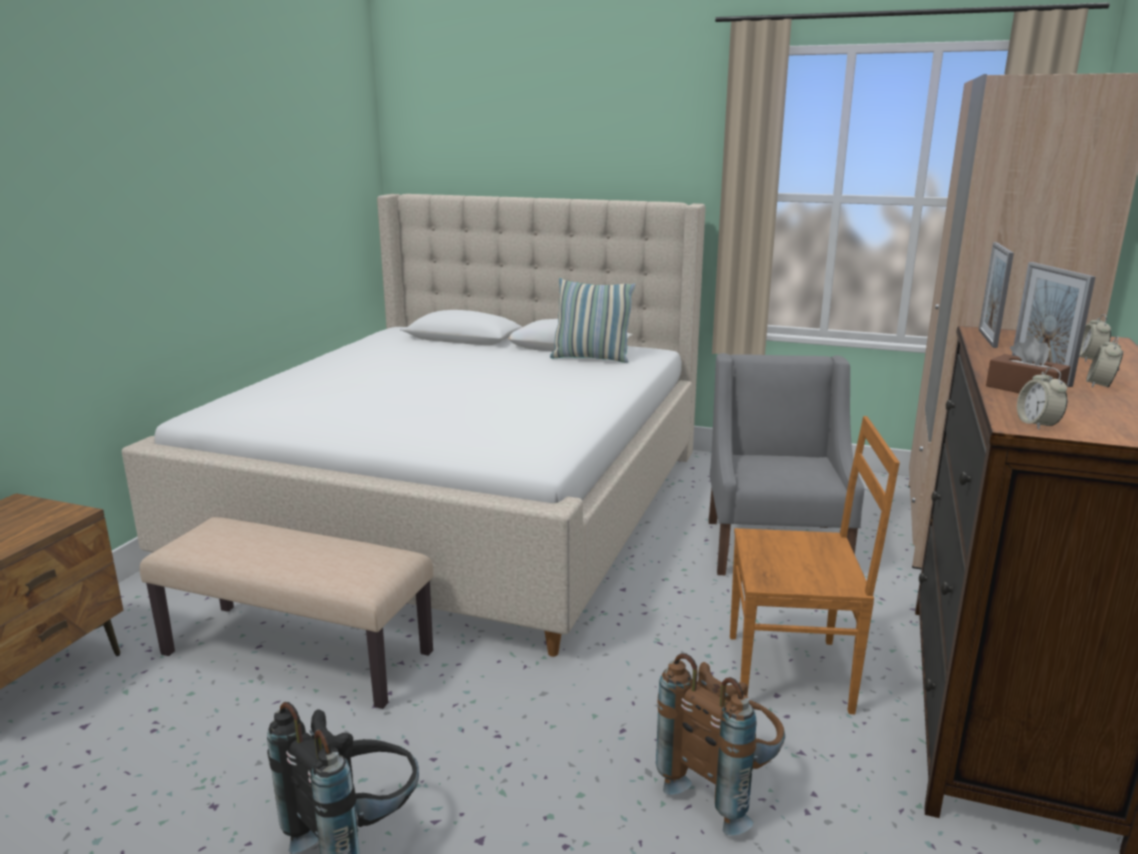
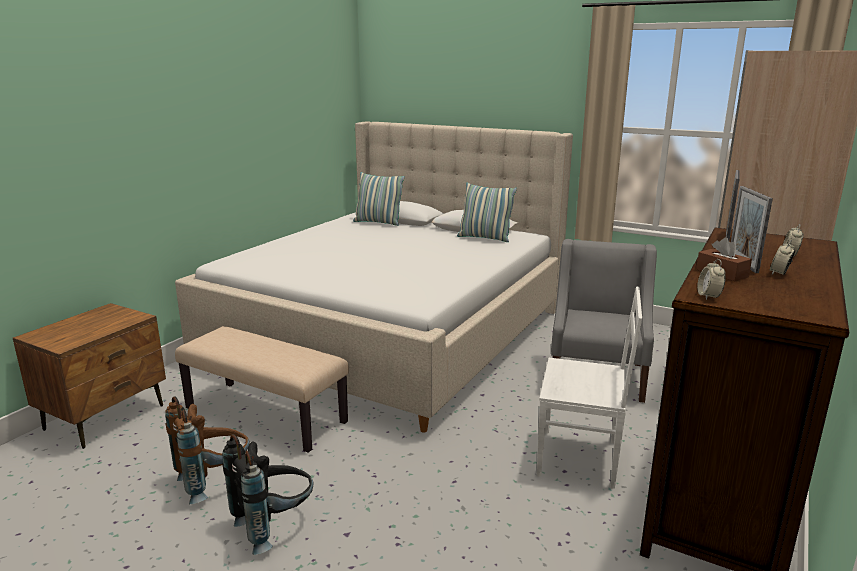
camera: 10 degrees right, 0 degrees up
(425, 343) = (378, 222): none -> pillow
(722, 787) = (508, 522): brown backpack -> brown backpack (214, 481)
(793, 673) = (580, 458): brown chair -> white chair

